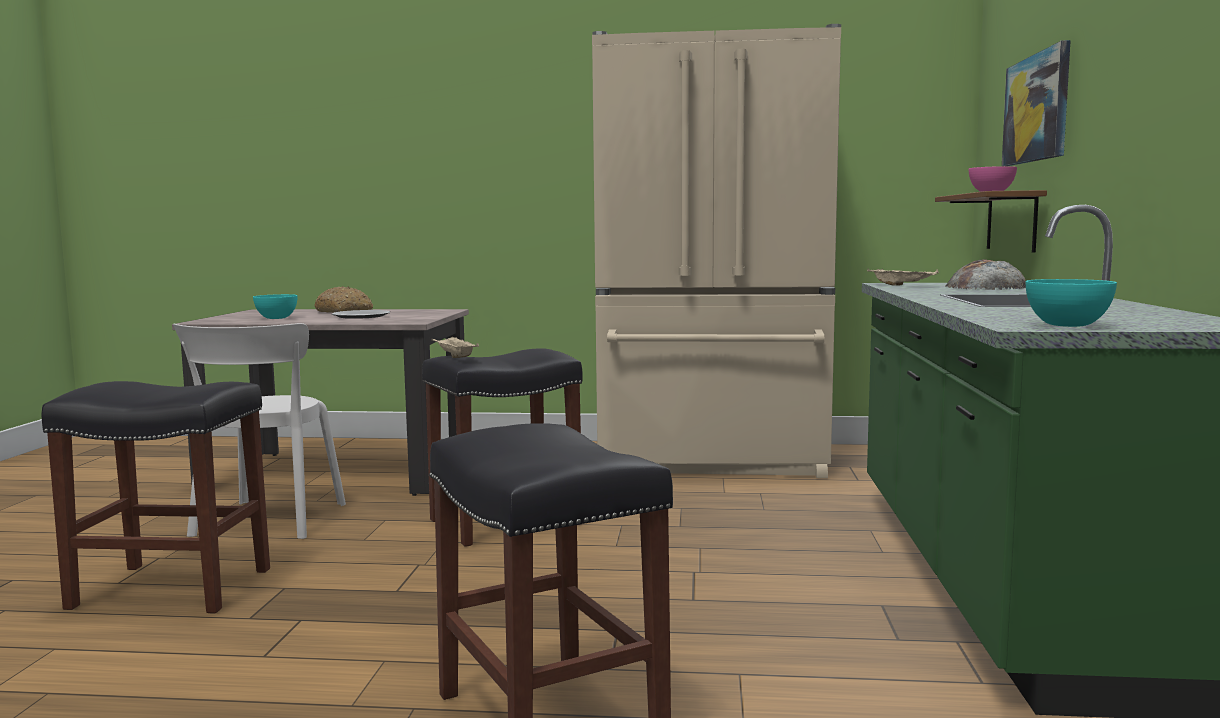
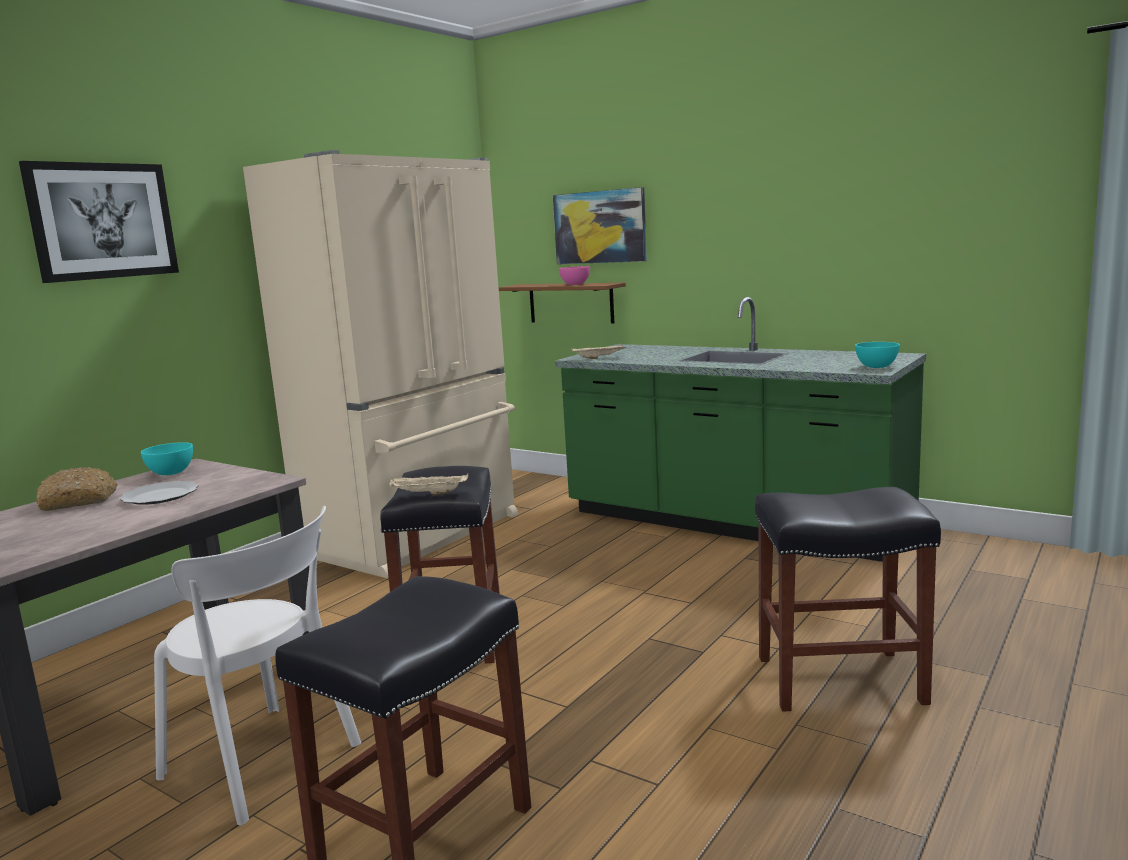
camera: 60 degrees left, 5 degrees up
(276, 318) = (68, 531): turquoise bowl -> turquoise bowl (171, 473)
(477, 111) = (102, 221): none -> picture
(986, 286) = (639, 350): bread -> none

